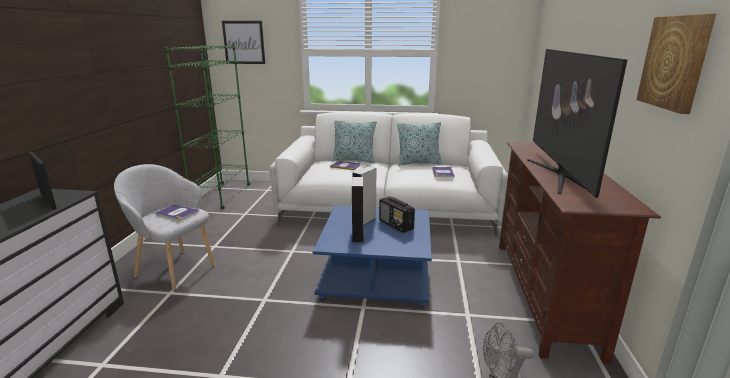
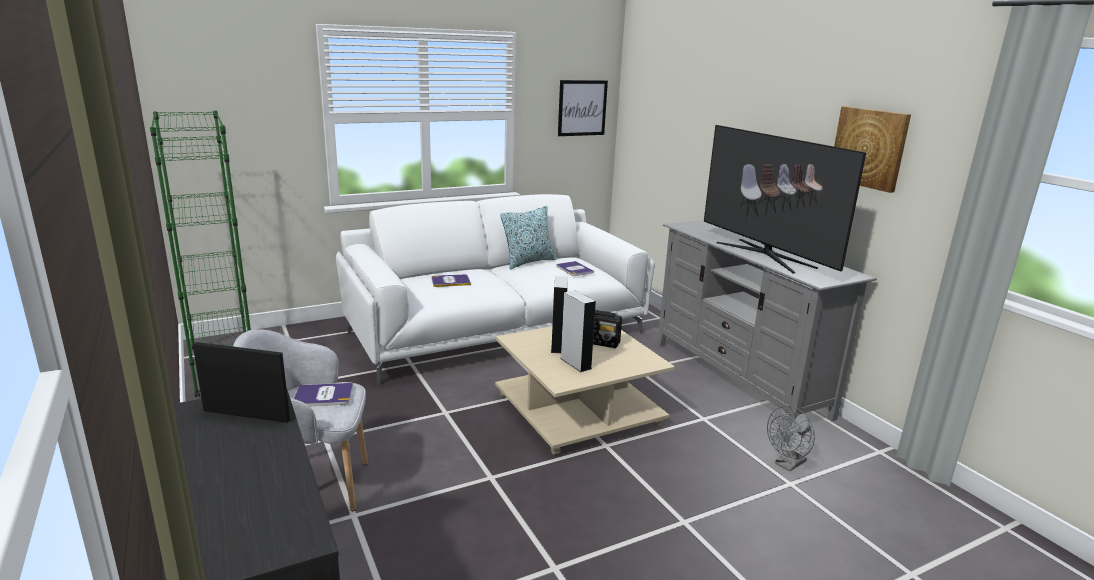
camera: 35 degrees left, 0 degrees up
(244, 42) = (220, 104): picture -> picture (582, 108)
(354, 160) = (445, 271): pillow -> none
(377, 275) = (579, 409): blue coffee table -> beige coffee table
(544, 293) = (739, 378): brown tv stand -> grey tv stand

